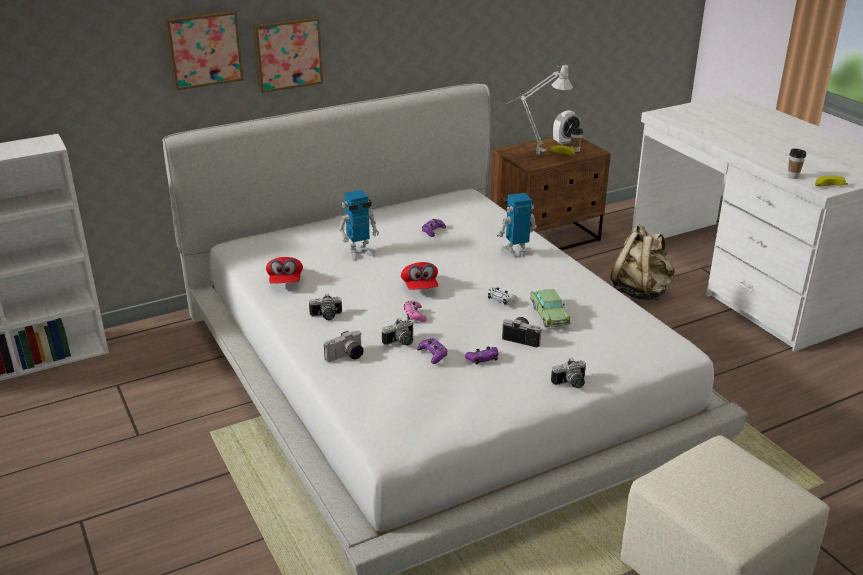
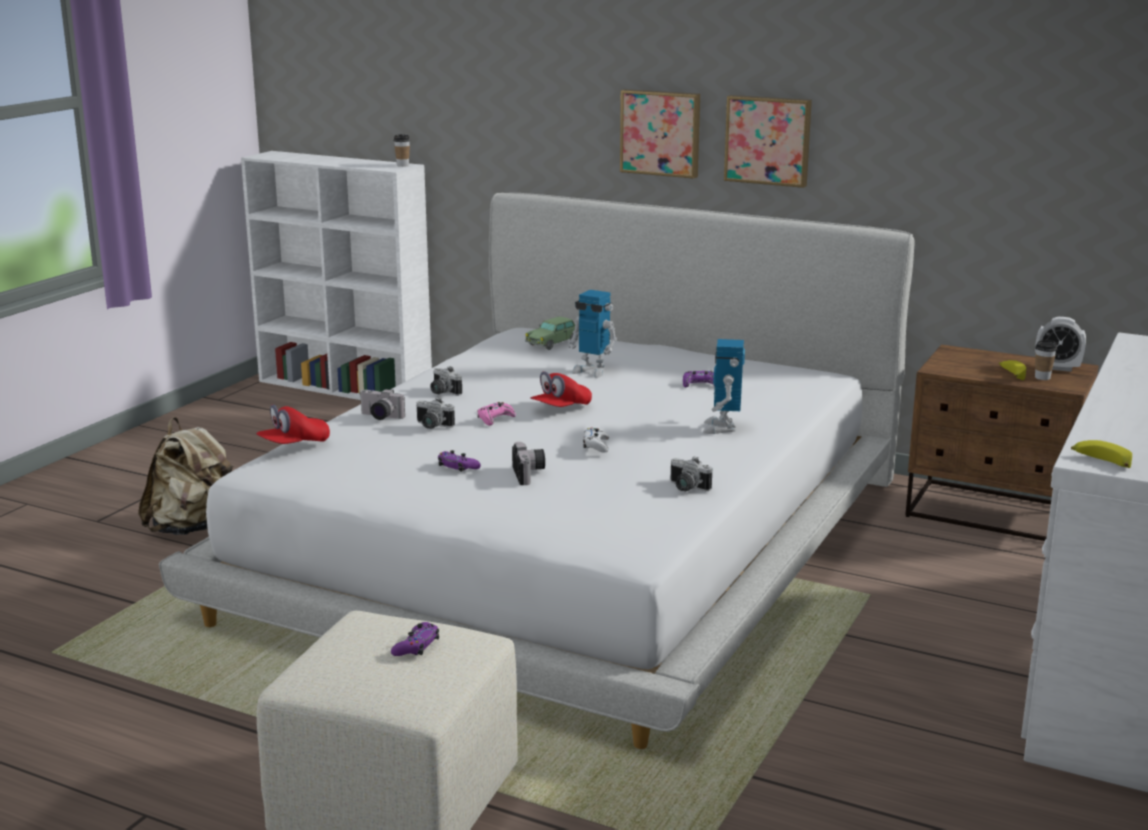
camera: 55 degrees right, 10 degrees down
(203, 49) = (570, 107): picture -> picture (768, 140)
(285, 281) = (483, 363): red cap -> red cap (294, 445)
(432, 354) = (426, 442): purple game controller -> purple game controller (416, 646)
(515, 253) = (722, 428): toy robot -> toy robot turned 120 degrees counterclockwise
(533, 154) = (975, 363): grey table lamp -> none
(549, 315) = (598, 473): toy car -> toy car (554, 342)
(571, 384) = (466, 516): camera -> camera (686, 488)
(640, 292) = (976, 607): beige backpack -> beige backpack (194, 528)
(793, 176) = (1087, 437): cup -> cup (402, 165)

